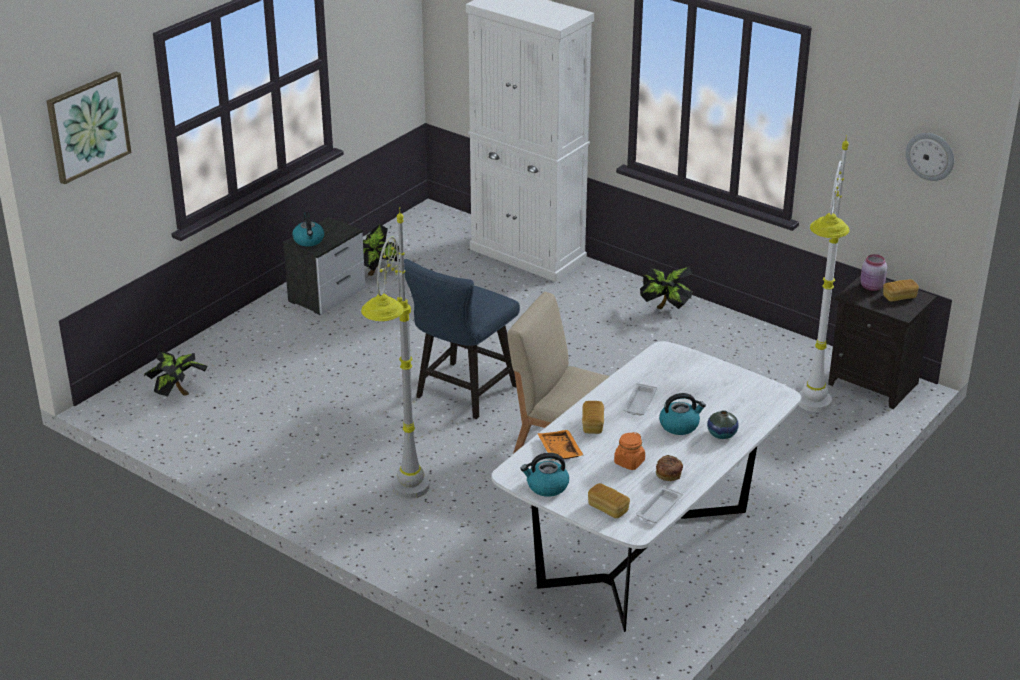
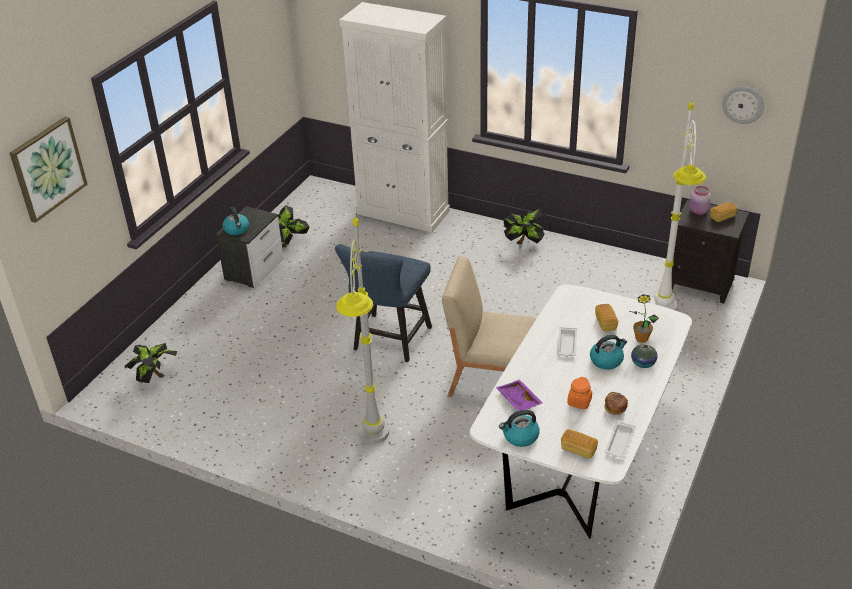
camera: 10 degrees left, 5 degrees up
(559, 451) = (518, 401): orange tray -> purple tray
(592, 424) = (536, 371): bread -> bread (605, 323)
(731, 409) = (641, 339): none -> potted plant

